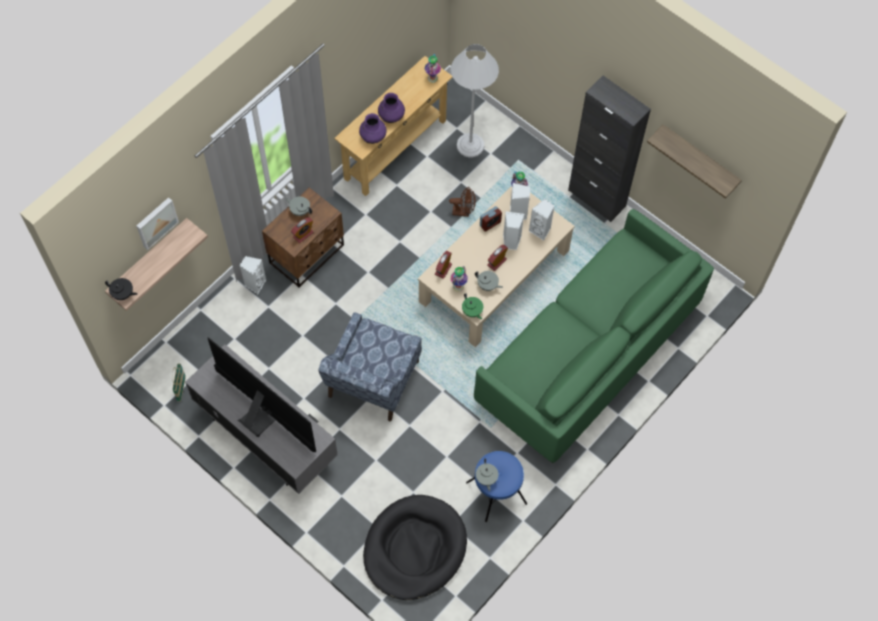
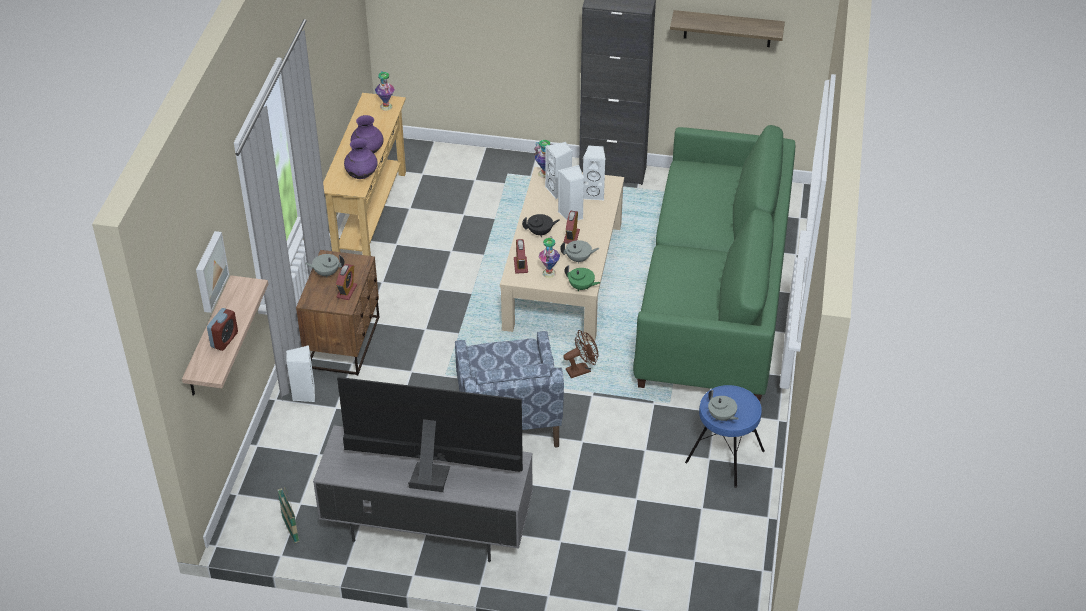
camera: 30 degrees left, 20 degrees down
(123, 294) = (208, 372): black teapot -> black teapot (540, 232)
(414, 549) = (682, 549): black dog bed -> none
(464, 212) = (487, 237): brown fan -> brown fan (581, 369)
(470, 145) = (448, 181): white floor lamp -> none
(490, 223) = (537, 209): alarm clock -> alarm clock (224, 340)

